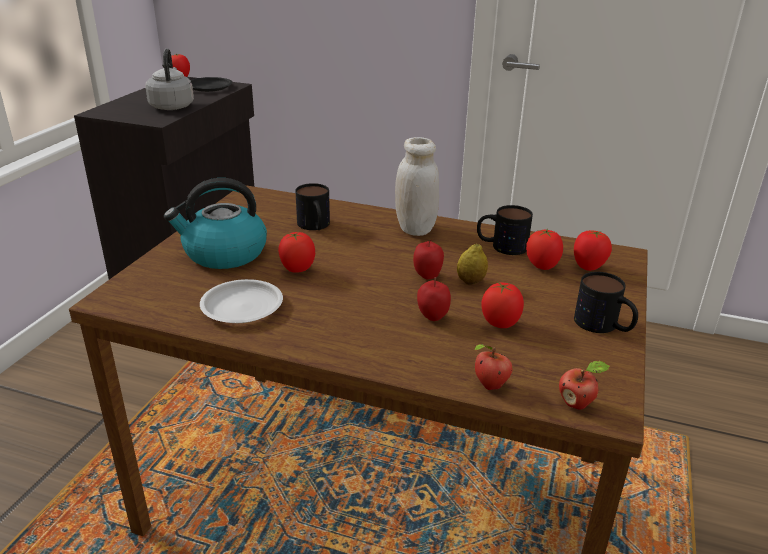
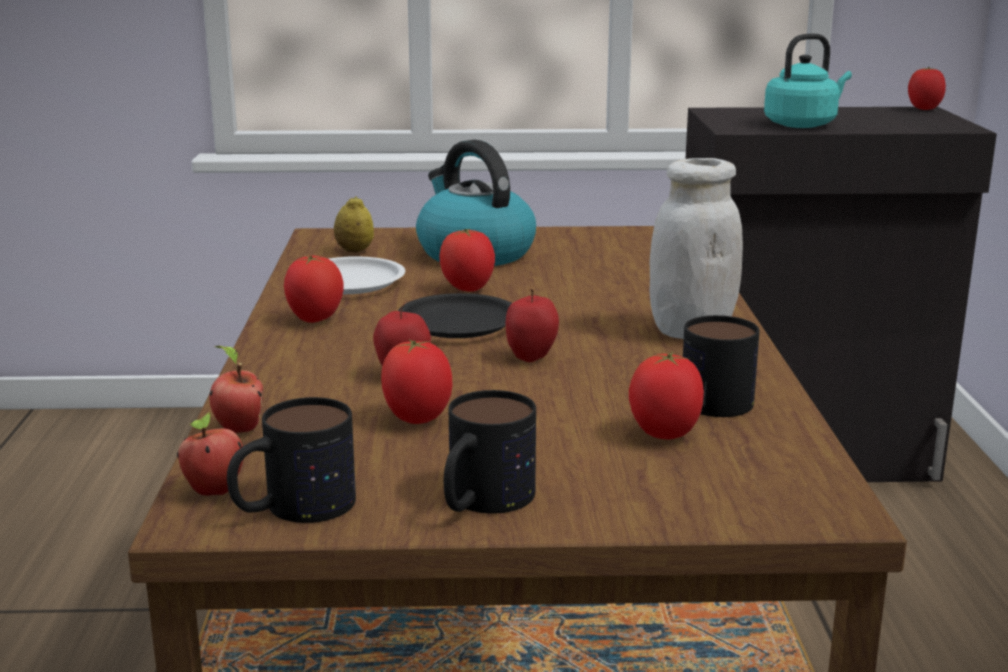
camera: 70 degrees right, 10 degrees down
(172, 106) = (803, 124): grey kettle -> turquoise kettle
(209, 87) = (921, 122): black plate -> black plate (457, 324)
(315, 226) = (611, 277): mug -> mug (292, 508)
(470, 281) = (543, 387): lemon -> lemon (354, 251)
(588, 267) = (714, 476): tomato -> tomato (314, 320)

